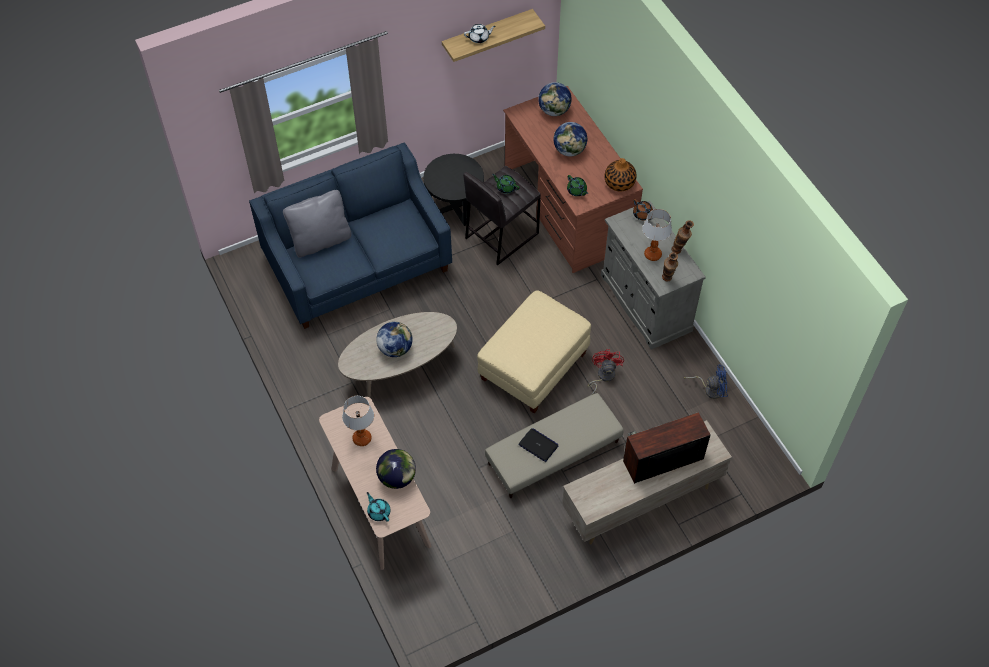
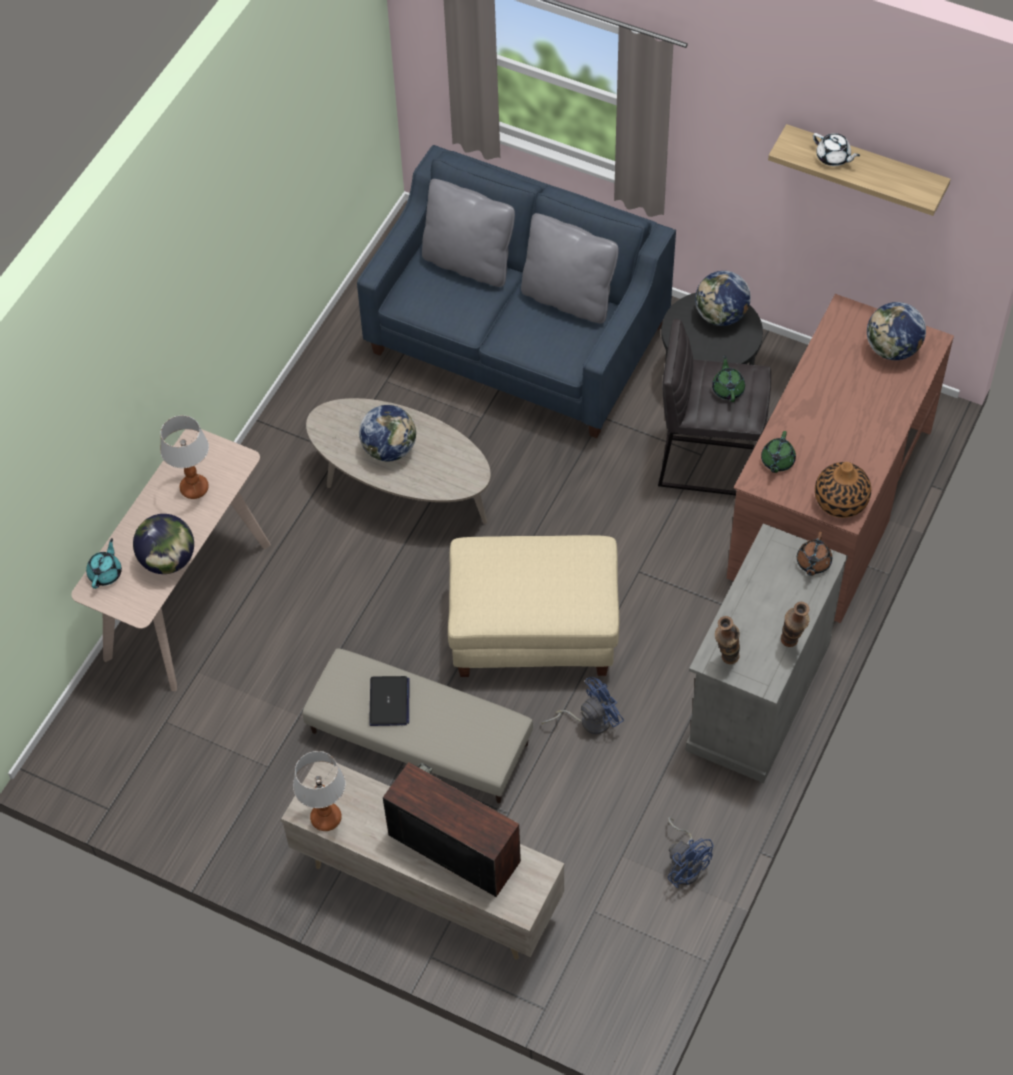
camera: 55 degrees right, 0 degrees up
(384, 215) = (568, 298): none -> grey pillow
(569, 150) = (840, 409): globe -> globe (721, 315)
(603, 377) = (589, 720): red fan -> blue fan
(652, 254) = (754, 616): table lamp -> table lamp (326, 818)

